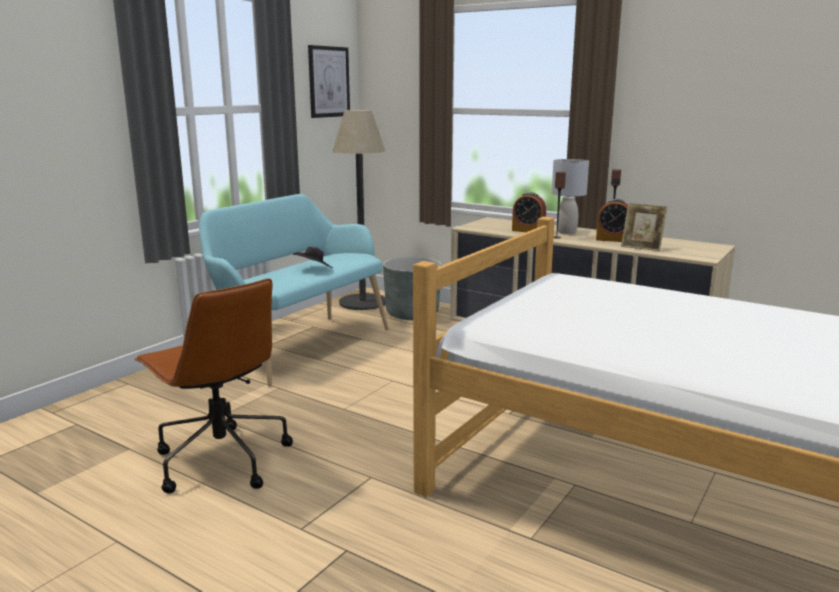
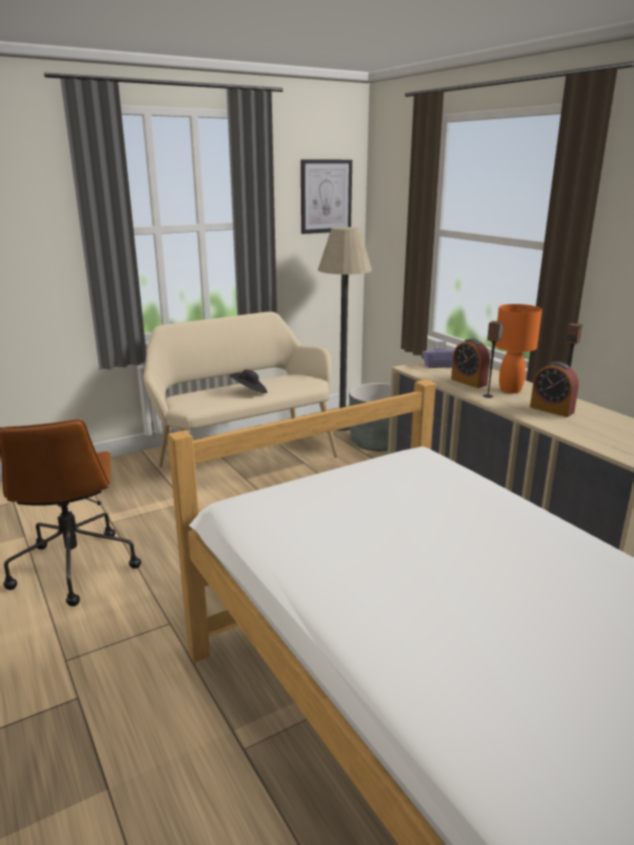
camera: 25 degrees right, 5 degrees up
(299, 345) = (243, 460): turquoise bench -> beige bench
(487, 224) = (438, 365): none -> purple tissue box
(566, 232) = (510, 390): grey table lamp -> orange table lamp
(642, 247) = (571, 428): picture frame -> none

